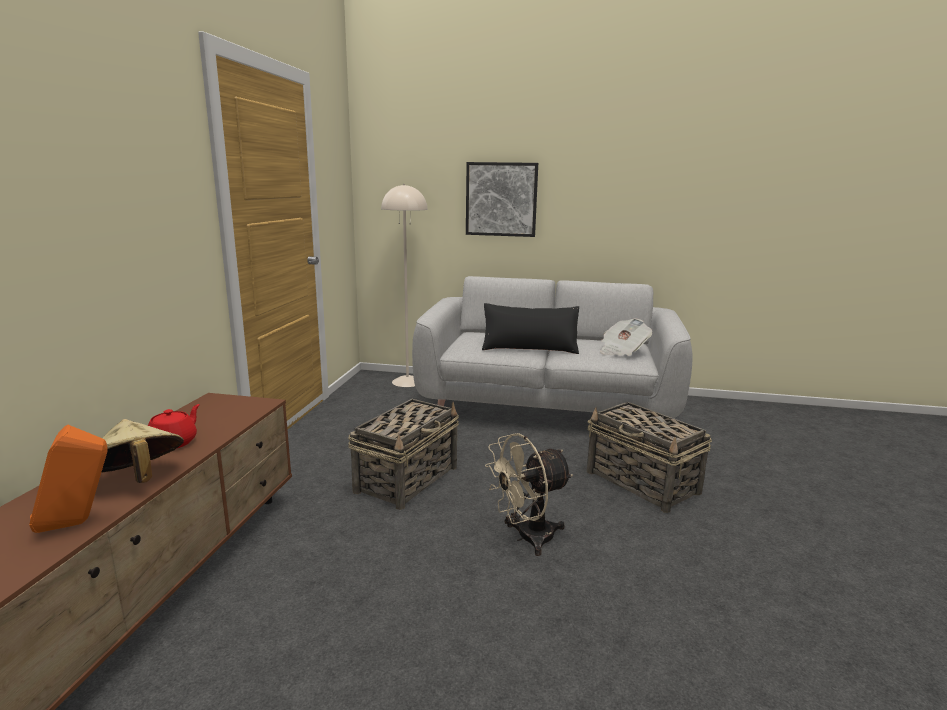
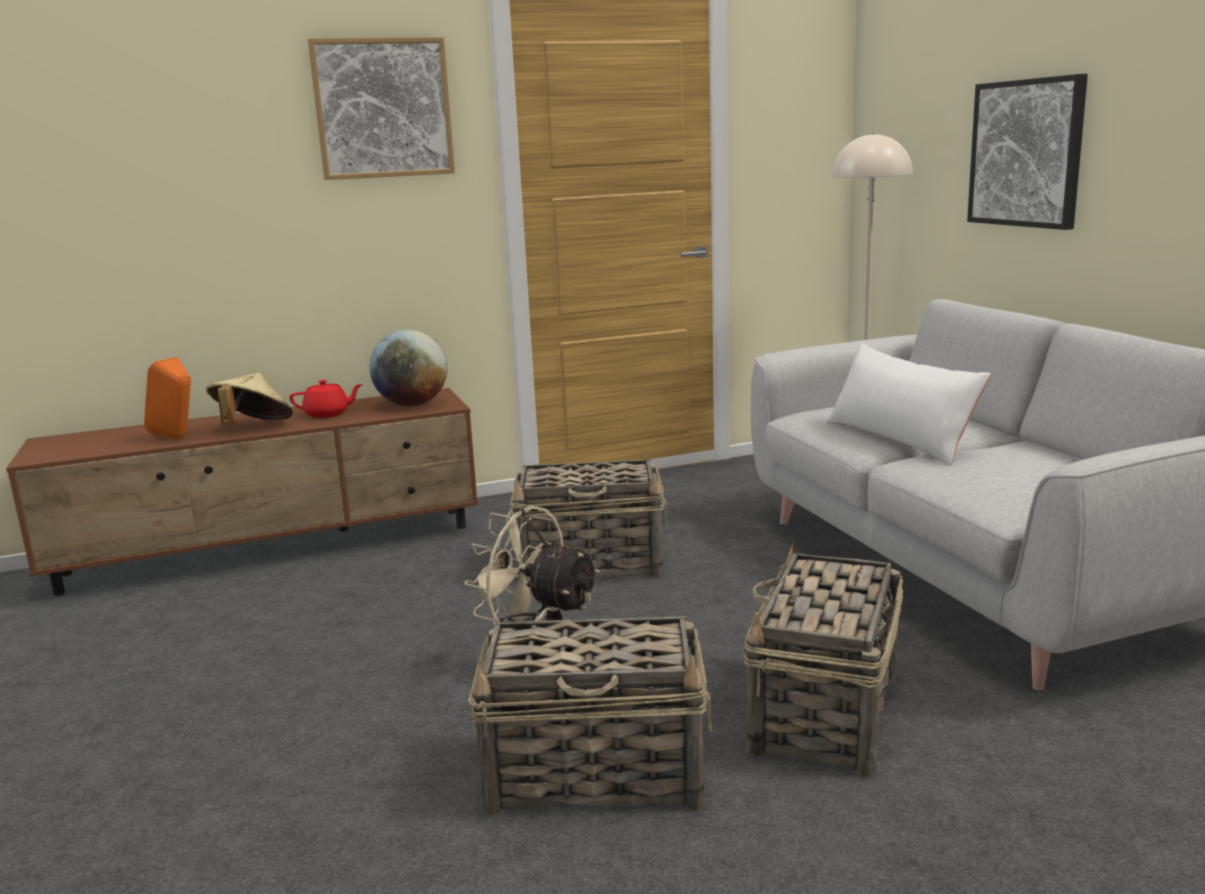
camera: 60 degrees right, 0 degrees up
(143, 138) = (383, 109): none -> picture
(227, 411) = (412, 404): none -> globe
(529, 349) = (900, 439): black pillow -> white pillow
(622, 351) = (1038, 483): newspaper -> none
(657, 558) = (597, 773): none -> basket

